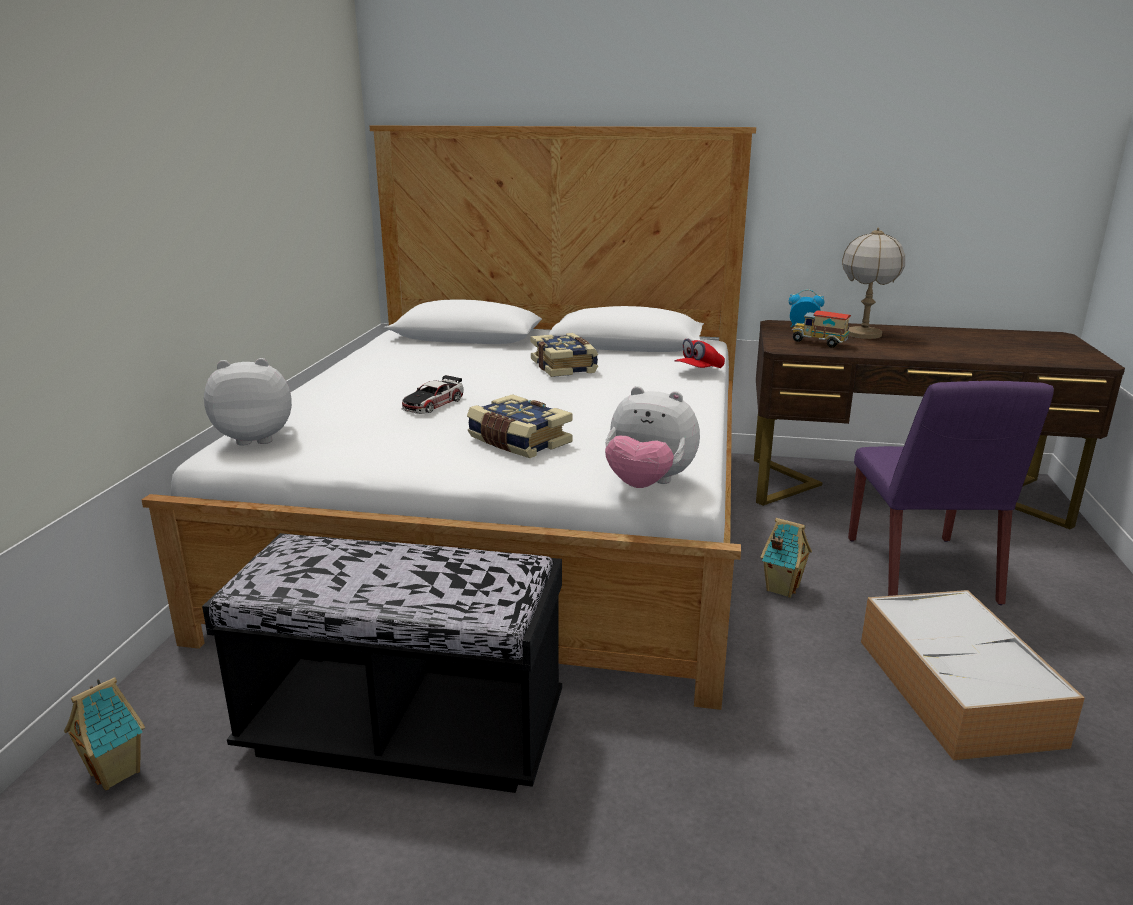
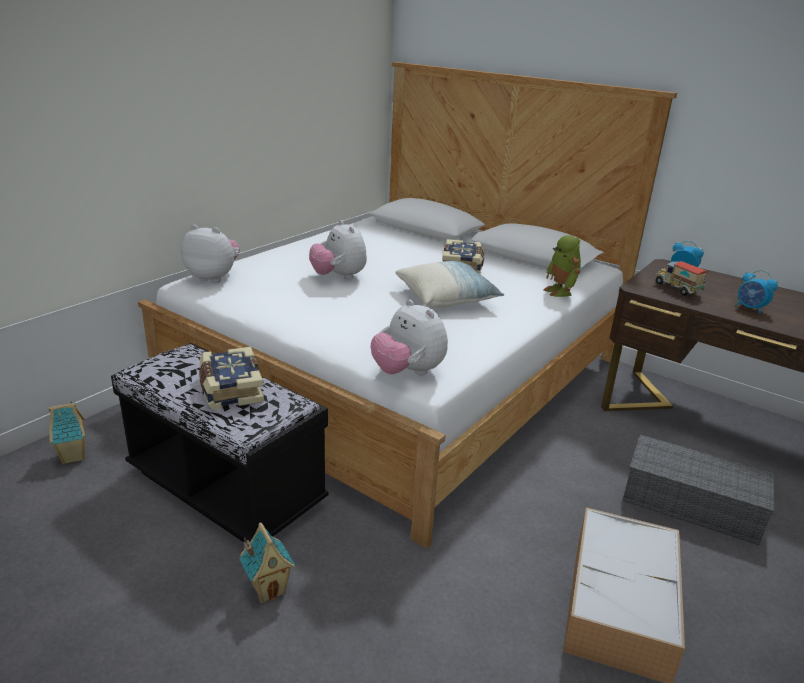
camera: 25 degrees right, 5 degrees up
(433, 404) = (338, 277): toy car -> plush toy
(518, 442) = (360, 318): book -> book (230, 389)
(590, 400) = (447, 298): none -> pillow
(699, 371) = (560, 291): red cap -> toy robot
(781, 588) = (555, 479): toy house -> toy house (269, 589)
(864, 334) = (731, 289): table lamp -> none
(901, 347) = (750, 308): none -> alarm clock
(921, 571) = (689, 503): purple chair -> grey storage box

